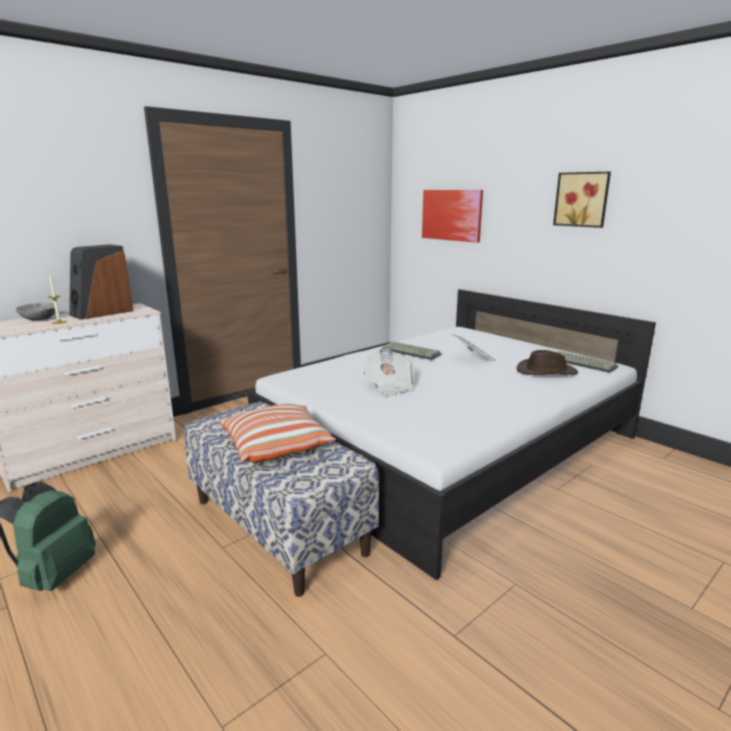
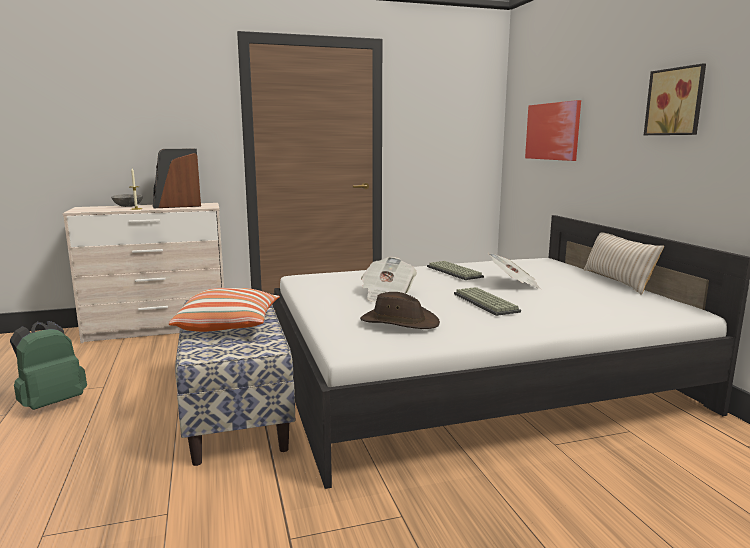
camera: 25 degrees right, 5 degrees down
(535, 344) = (617, 281): none -> beige pillow
(546, 372) = (585, 305): brown hat -> brown hat (399, 322)
(583, 363) = (651, 303): keyboard -> keyboard (487, 303)

